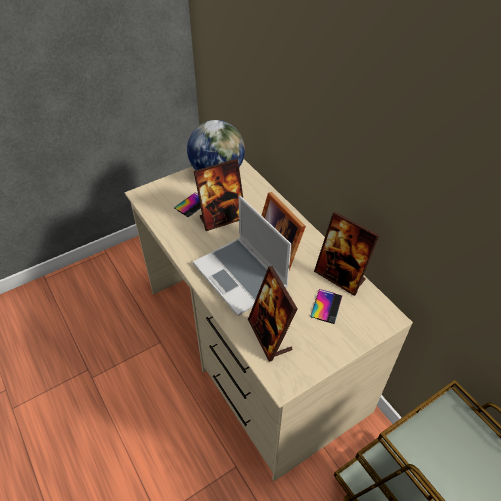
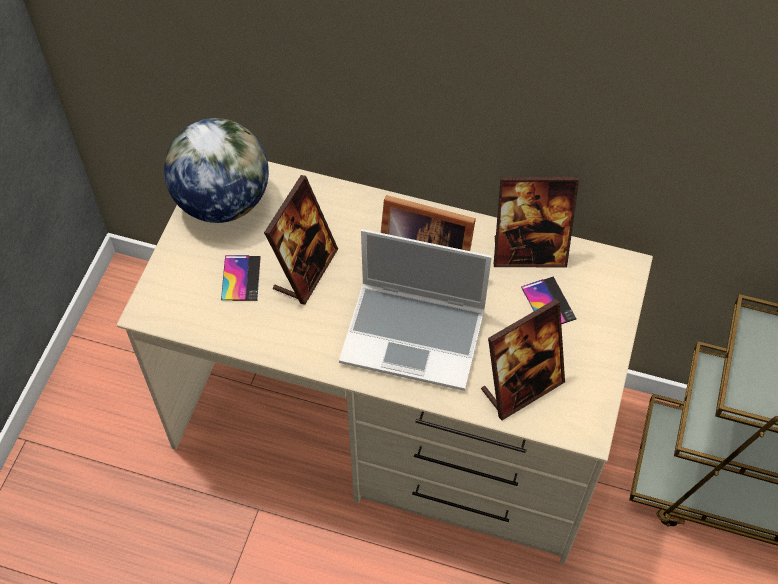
camera: 40 degrees left, 10 degrees up
(270, 336) = (521, 387): picture frame -> picture frame turned 60 degrees counterclockwise

